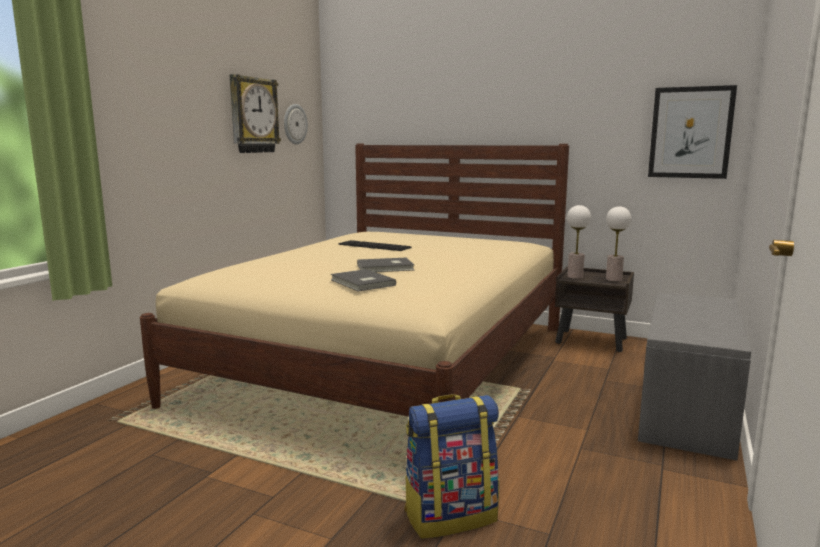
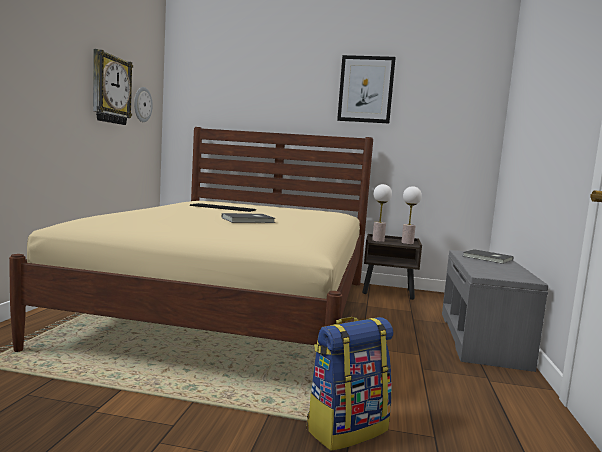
camera: 15 degrees left, 5 degrees down
(361, 283) = (238, 228): grey book -> grey book (487, 258)
(690, 132) = (461, 135): picture -> picture (366, 89)

